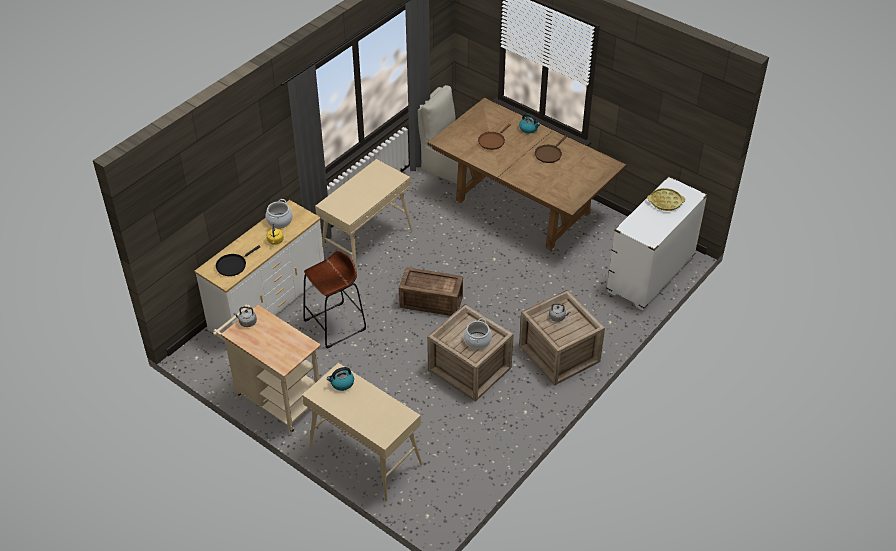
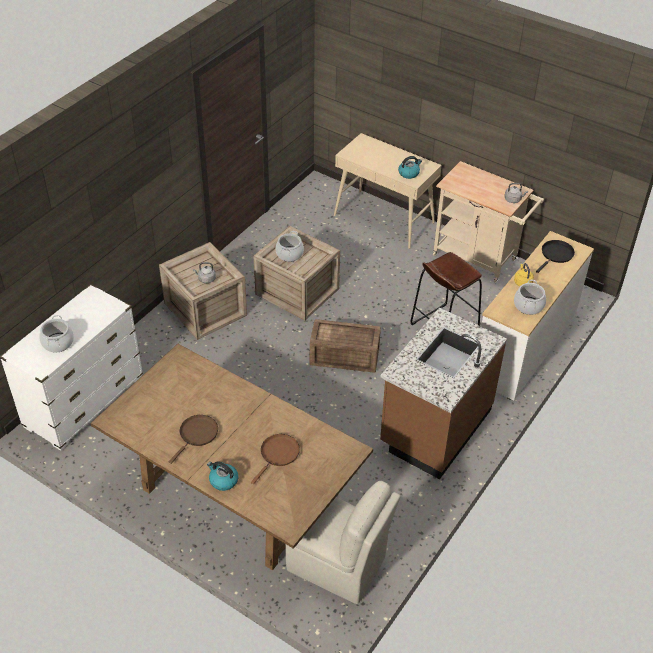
camera: 175 degrees right, 0 degrees up
(367, 244) = (434, 427): beige console table -> brown counter
(665, 202) = (58, 343): yellow tray -> cooking pot

